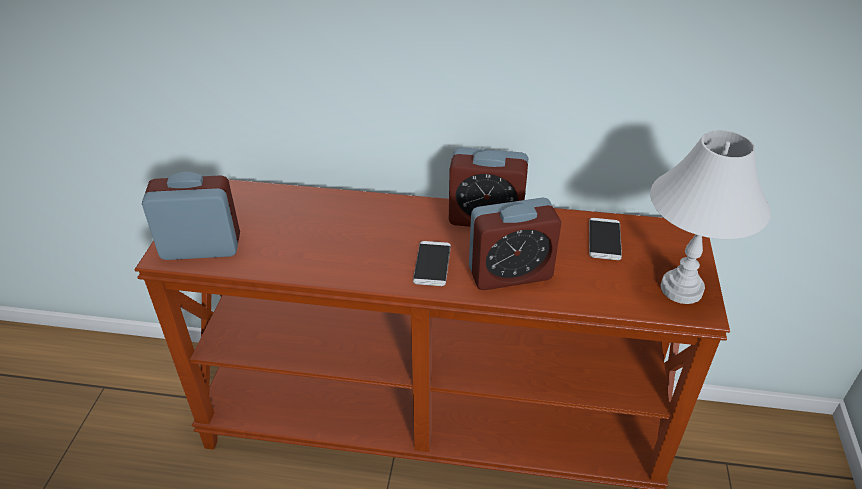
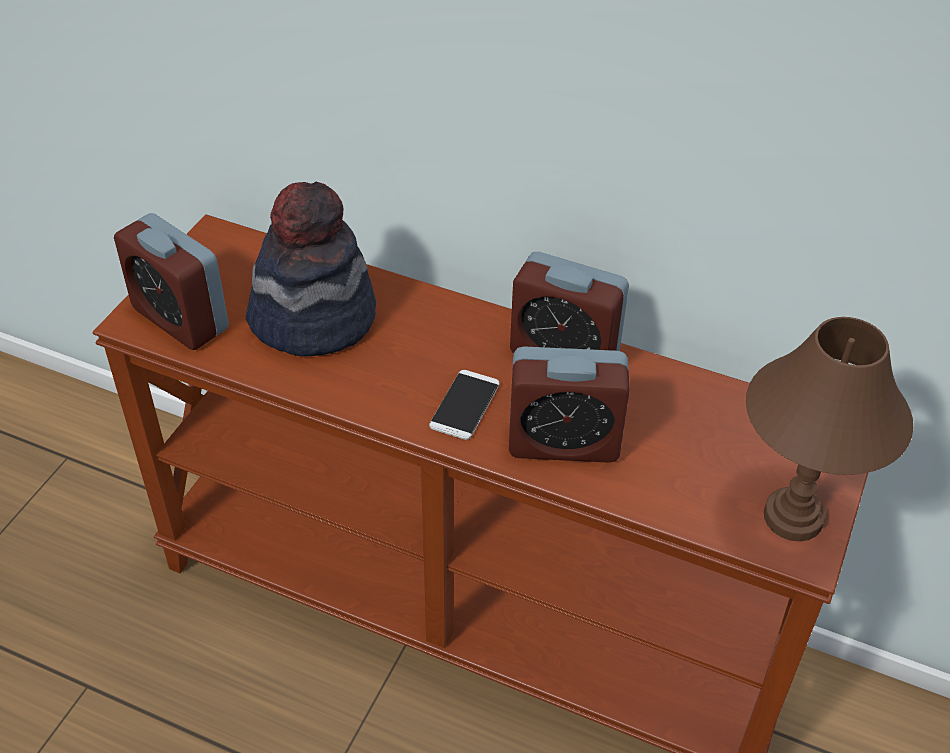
camera: 15 degrees right, 5 degrees up
(201, 247) = (180, 319): alarm clock -> alarm clock turned 150 degrees counterclockwise
(301, 228) = (313, 318): none -> hat
(604, 239) = (717, 420): phone -> none
(681, 289) = (792, 518): white table lamp -> brown table lamp

